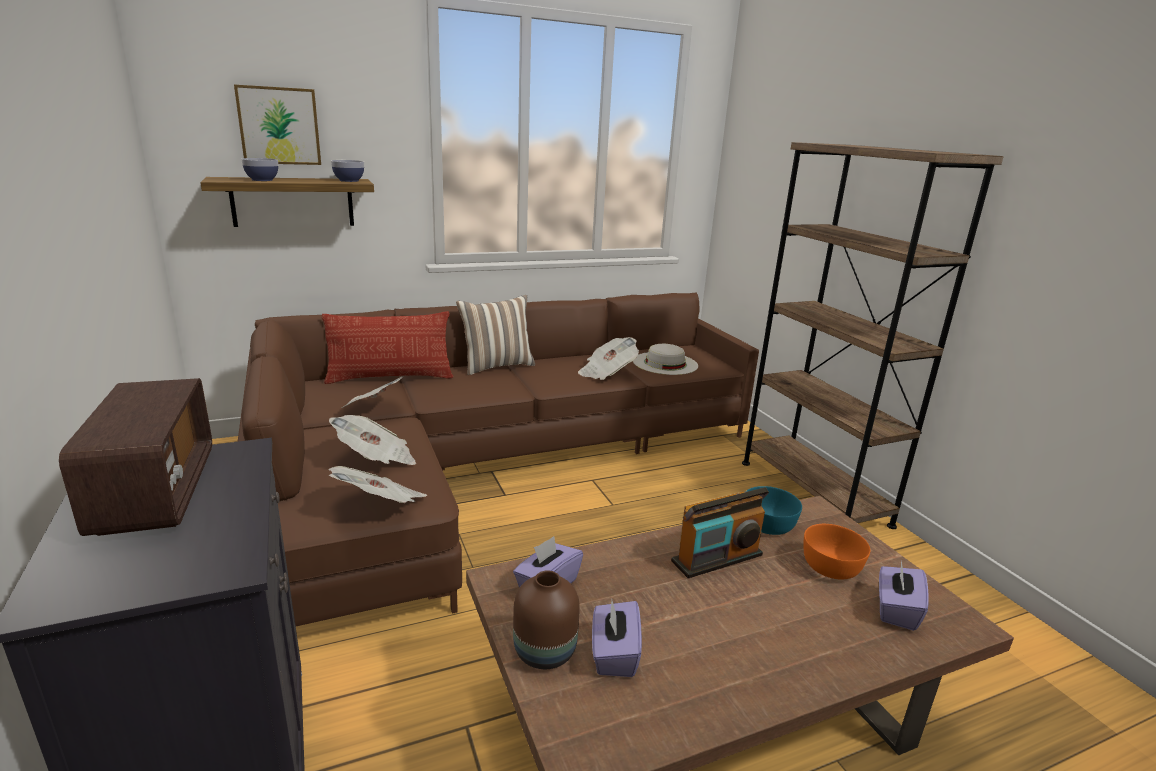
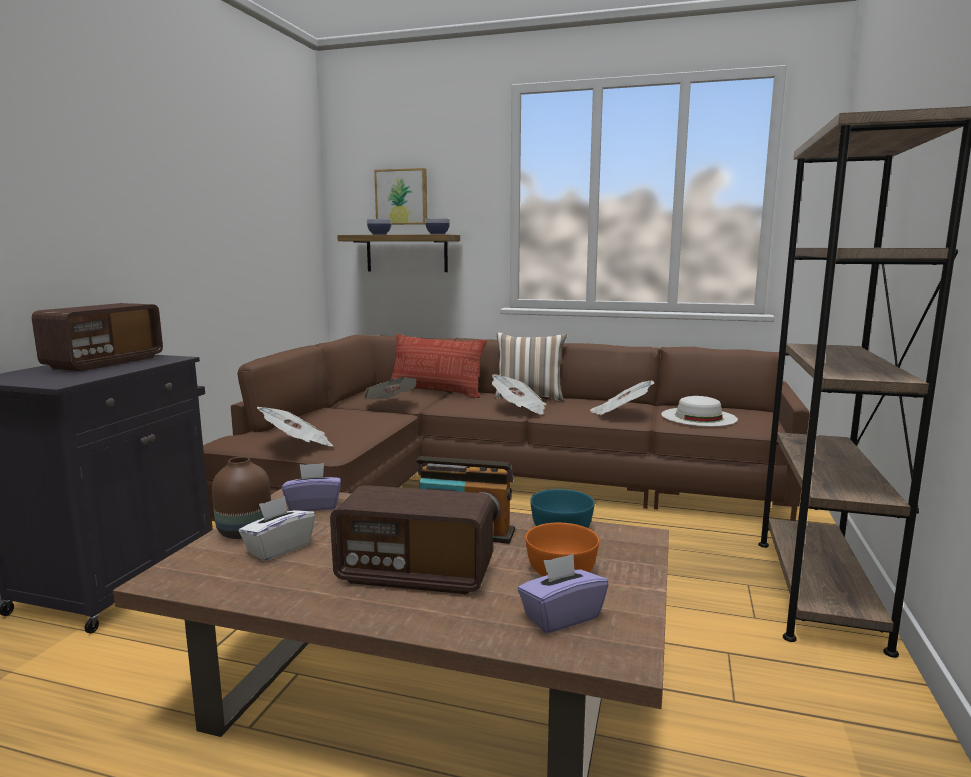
camera: 40 degrees right, 10 degrees down
(376, 459) = (341, 426): newspaper -> newspaper (519, 409)
(614, 654) = (278, 548): purple tissue box -> white tissue box
(761, 622) = (415, 574): none -> radio

